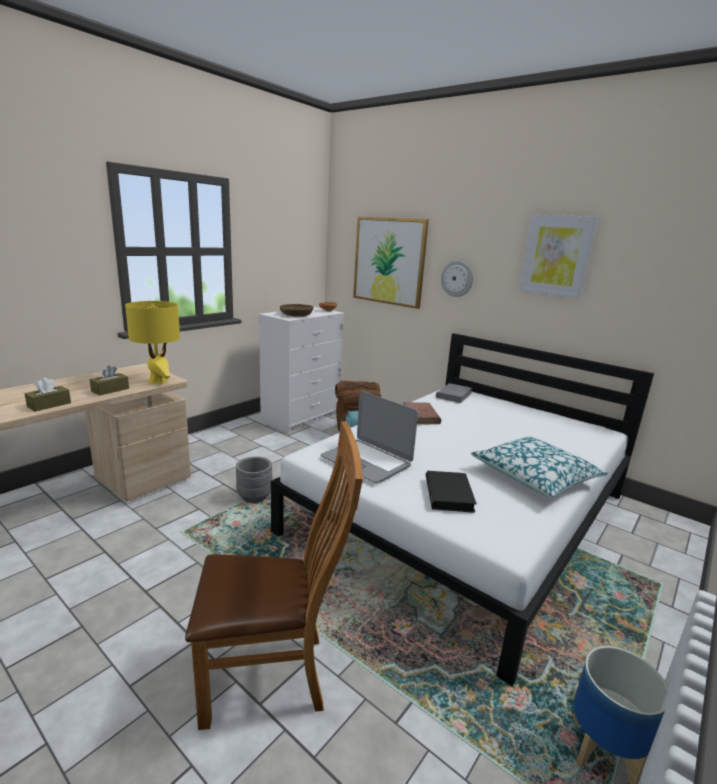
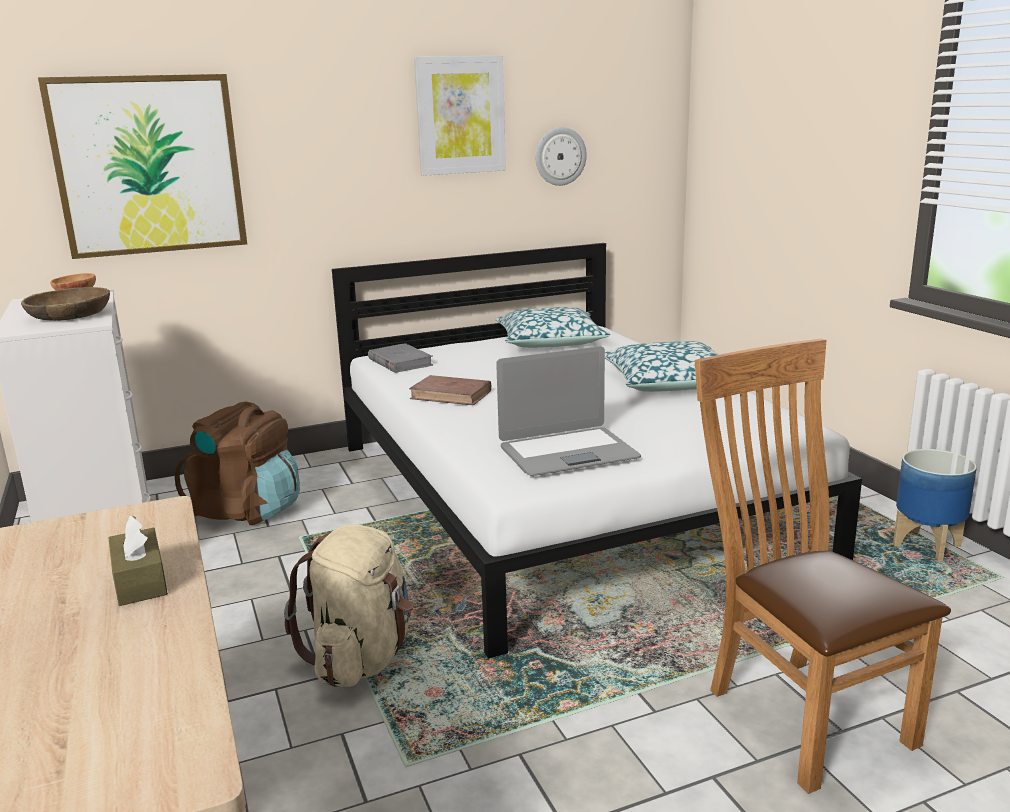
camera: 60 degrees left, 0 degrees up
(49, 405) = (161, 662): brown tissue box -> none
(158, 381) = (148, 524): yellow table lamp -> none
(254, 496) = (361, 658): grey planter -> beige backpack
(273, 675) = (799, 711): brown chair -> brown chair turned 45 degrees counterclockwise
(448, 494) = (686, 428): black book -> none
(457, 278) = (310, 174): wall clock -> wall clock (560, 156)
(554, 424) = (550, 342): none -> pillow

